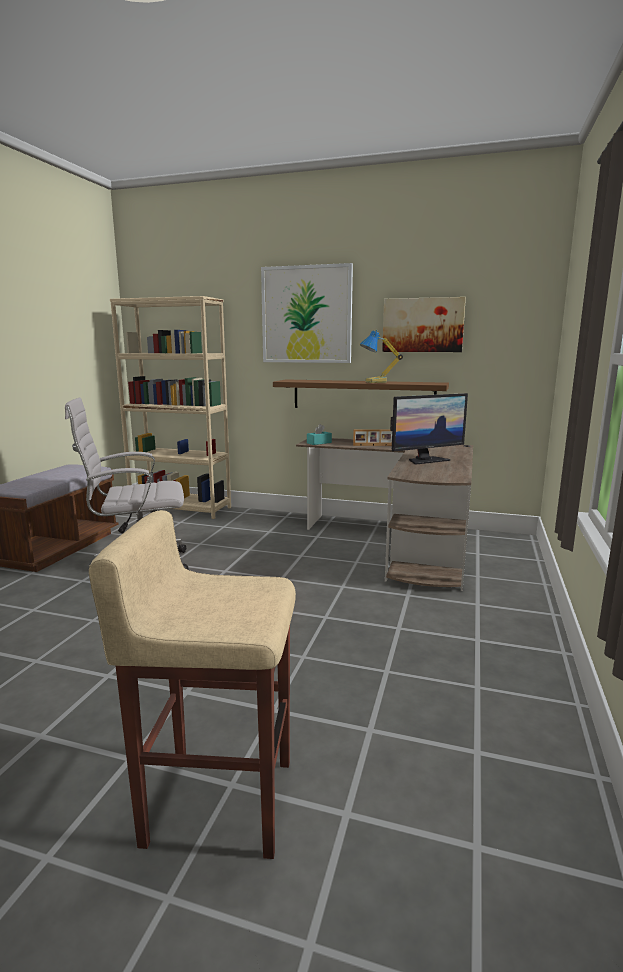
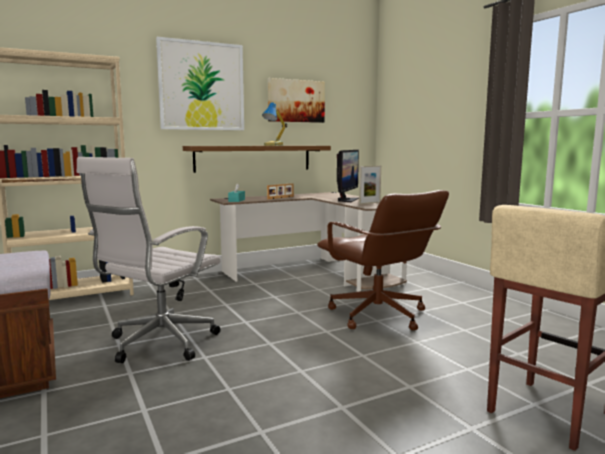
camera: 45 degrees left, 5 degrees down
(338, 612) = (378, 316): none -> brown office chair
(429, 469) = (369, 203): none -> picture frame

